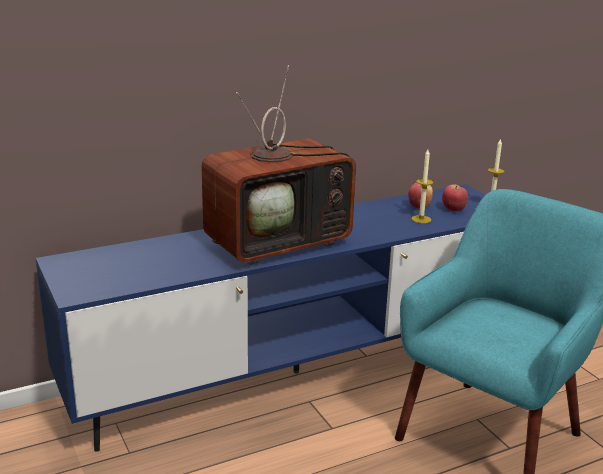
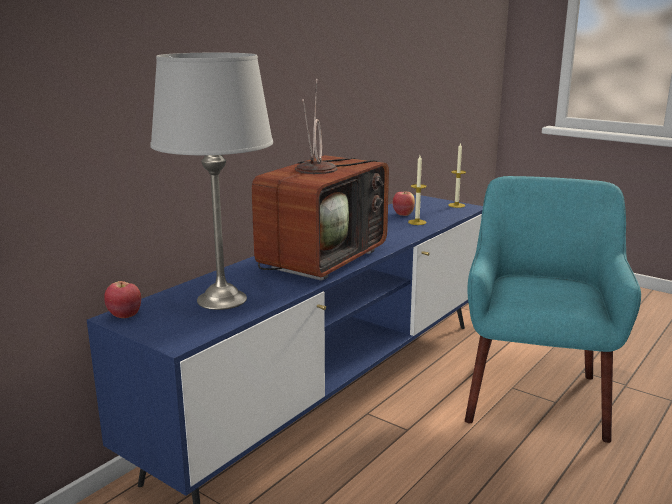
camera: 25 degrees left, 5 degrees down
(149, 264) = (223, 300): none -> grey table lamp
(453, 209) = (432, 212): apple -> apple (124, 315)

